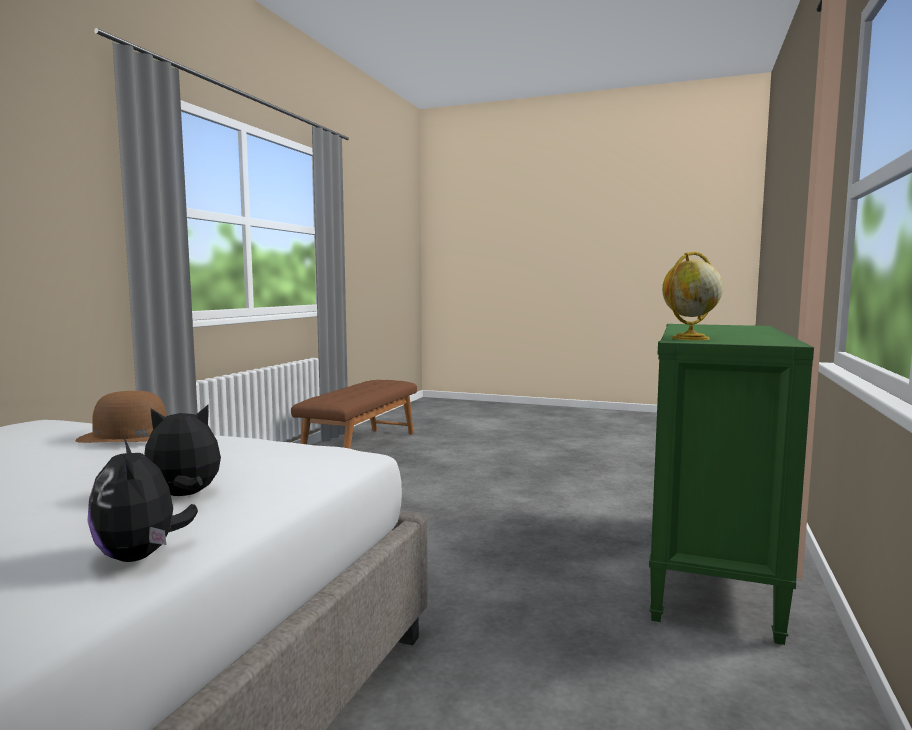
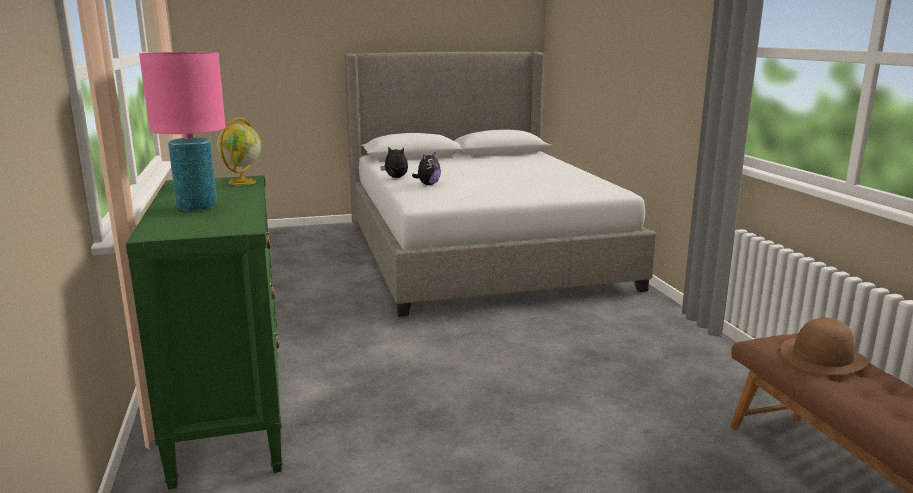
camera: 145 degrees right, 10 degrees up
(131, 435) = (537, 192): brown hat -> brown hat (822, 357)
(731, 331) = (197, 207): none -> pink table lamp

